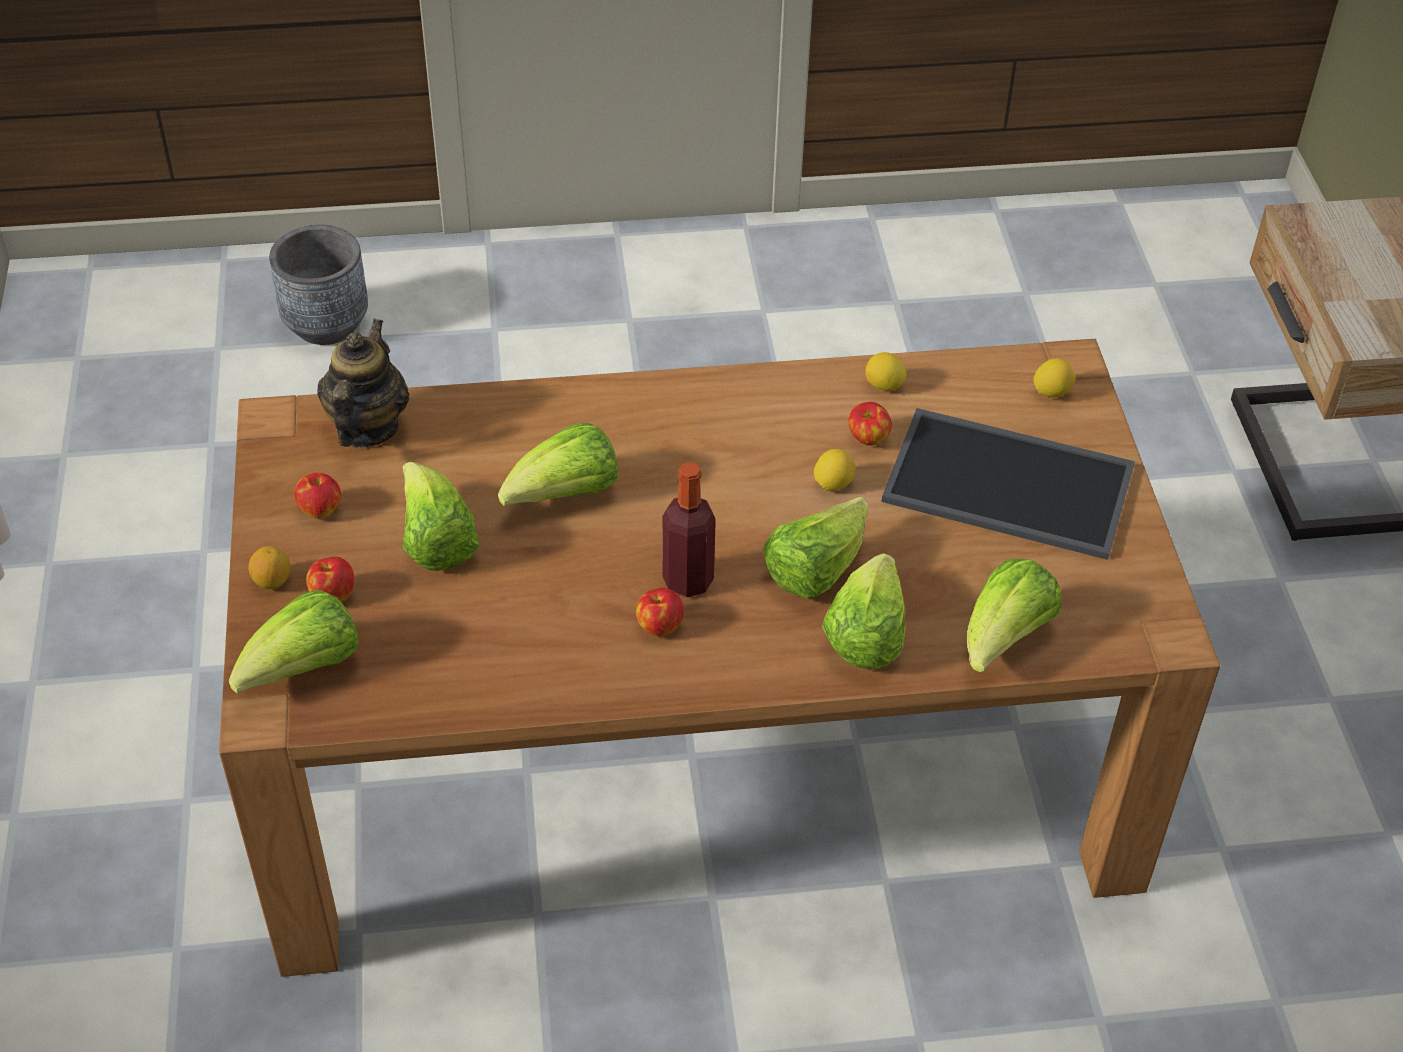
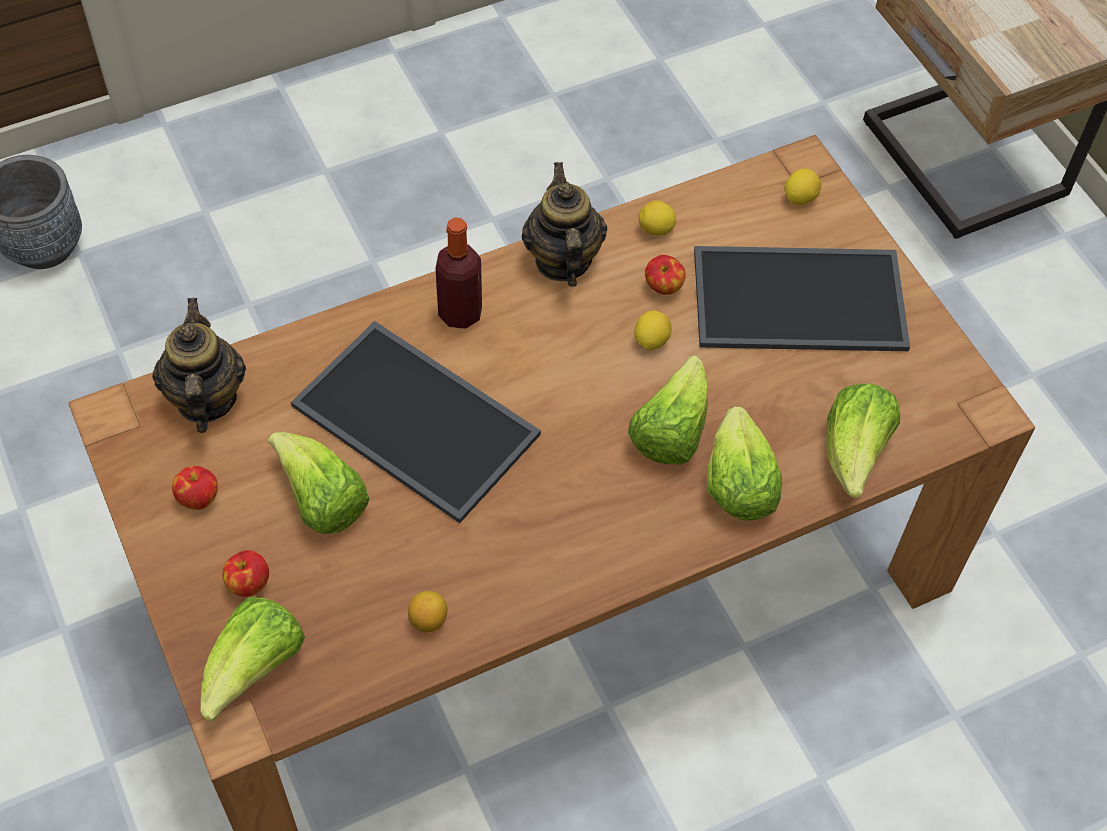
camera: 20 degrees left, 10 degrees up
(272, 581) = (185, 586): lemon -> lemon (428, 620)
(565, 495) = (419, 419): lettuce -> tray
(659, 626) = (558, 528): apple -> none
(688, 580) = (564, 474): bottle -> bottle (460, 313)
(773, 391) = (562, 260): none -> teapot

